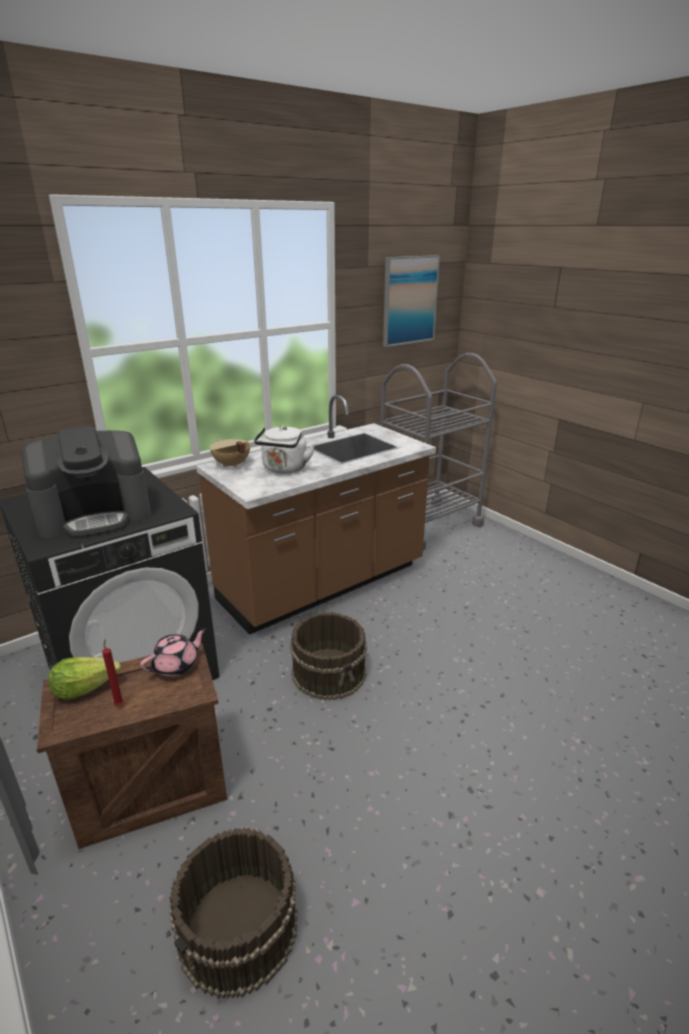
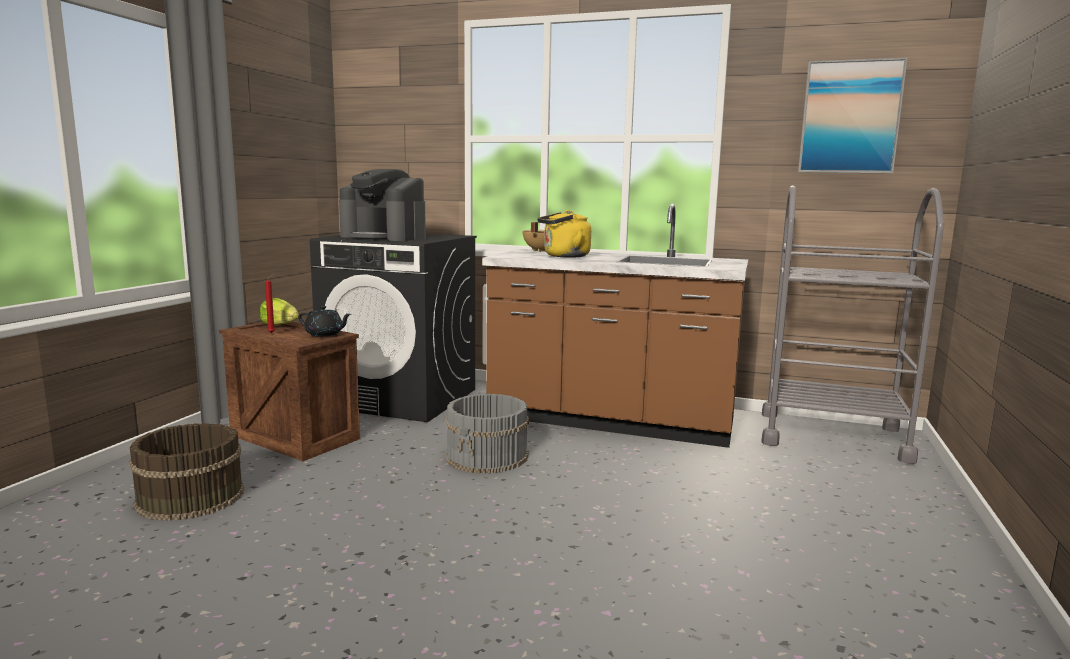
camera: 55 degrees right, 15 degrees down
(176, 665) = (325, 334): pink teapot -> black teapot
(284, 469) = (564, 256): white kettle -> yellow kettle
(329, 672) = (488, 456): brown bucket -> grey bucket

